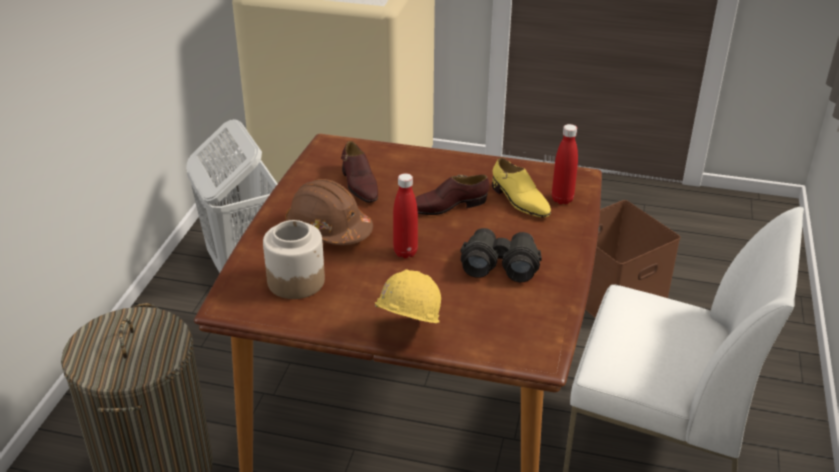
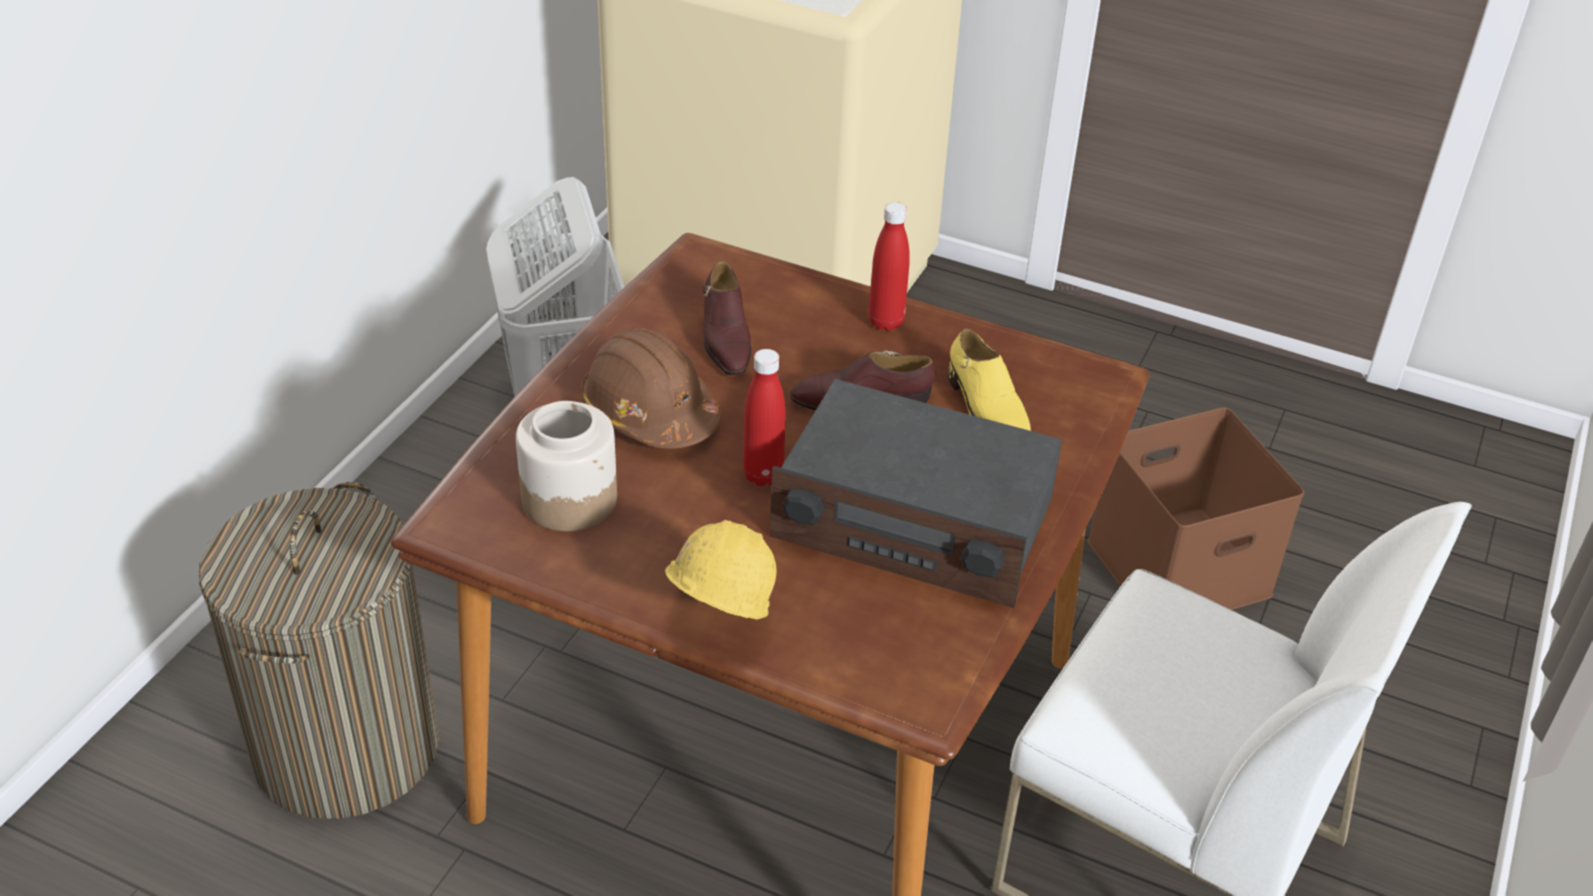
camera: 10 degrees right, 5 degrees up
(500, 264) = (914, 522): black binoculars -> radio
(562, 199) = (1060, 417): red bottle -> red bottle (885, 322)

